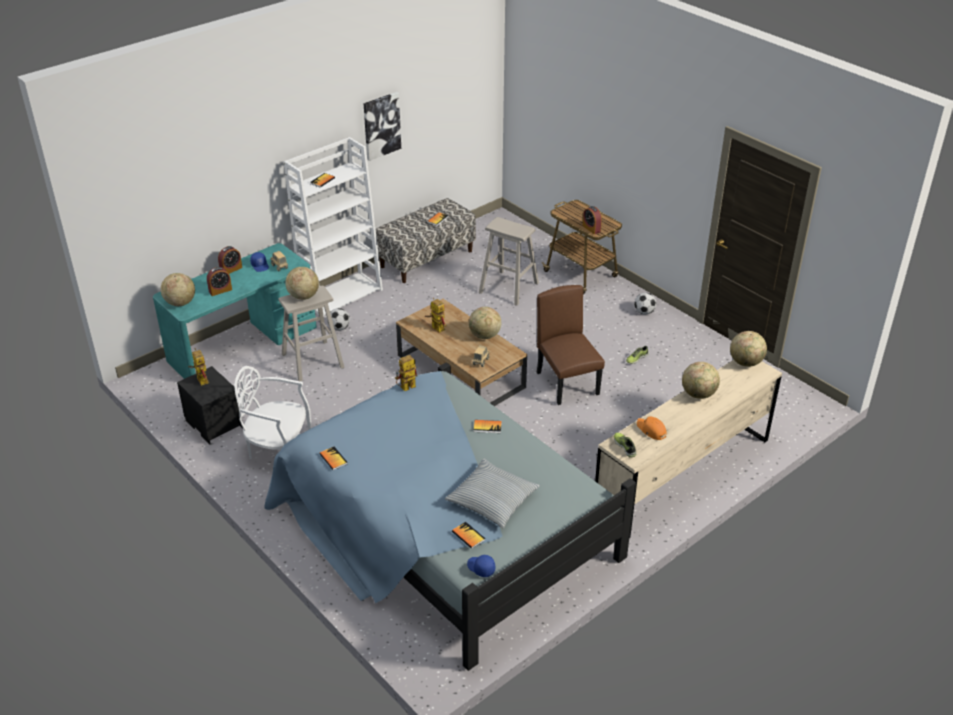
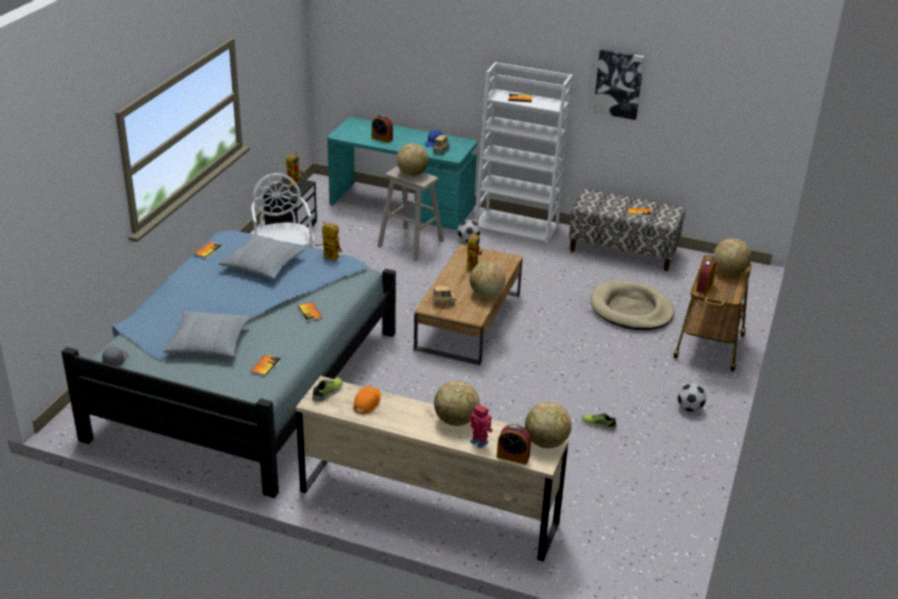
camera: 60 degrees right, 5 degrees down
(180, 303) = (350, 129): globe -> globe (729, 272)
(231, 269) = (415, 134): alarm clock -> alarm clock (513, 457)
(388, 430) = (263, 264): none -> pillow
(468, 536) = (149, 340): book -> book (266, 366)
(480, 568) = (115, 360): blue cap -> grey cap
(509, 288) = (631, 310): beige stool -> beige dog bed
(568, 383) = (511, 389): brown chair -> none
(729, 391) = (480, 441): none -> toy robot

